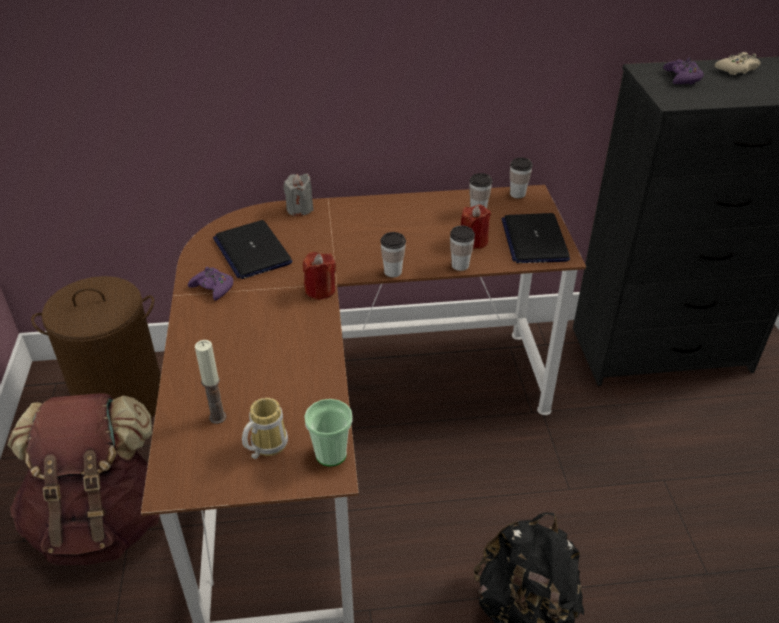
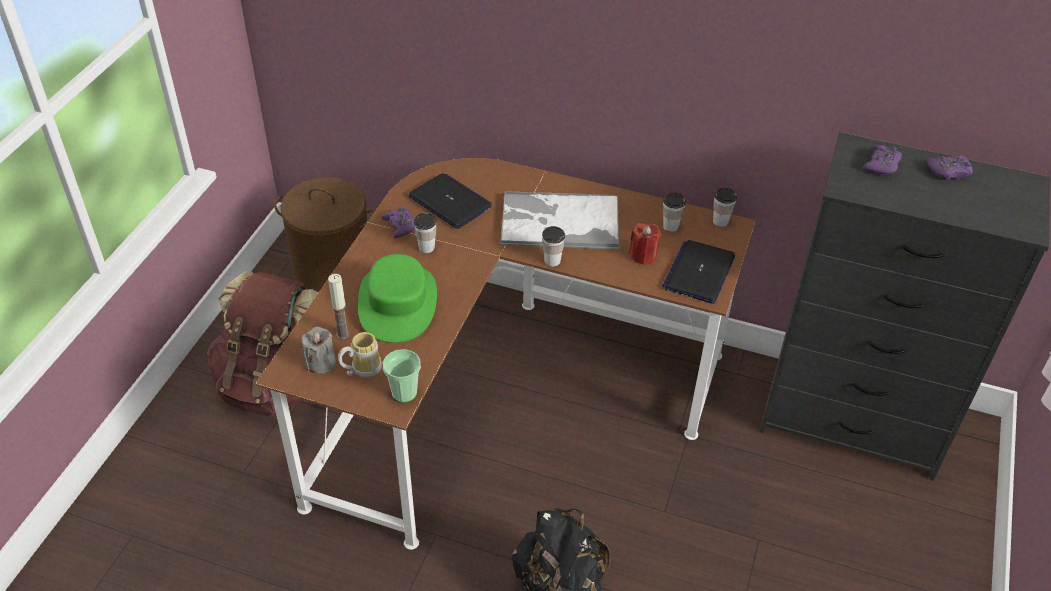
camera: 25 degrees right, 5 degrees up
(252, 251) = (450, 202): laptop -> laptop turned 135 degrees clockwise
(261, 363) = (398, 303): none -> green hat
(300, 209) = (514, 174): grey candle -> grey candle (321, 362)
(320, 290) = (482, 257): red candle -> none
(373, 237) = (559, 222): none -> tray
(460, 265) = (613, 274): cup -> cup (426, 247)
(737, 69) = (949, 171): beige game controller -> purple game controller

